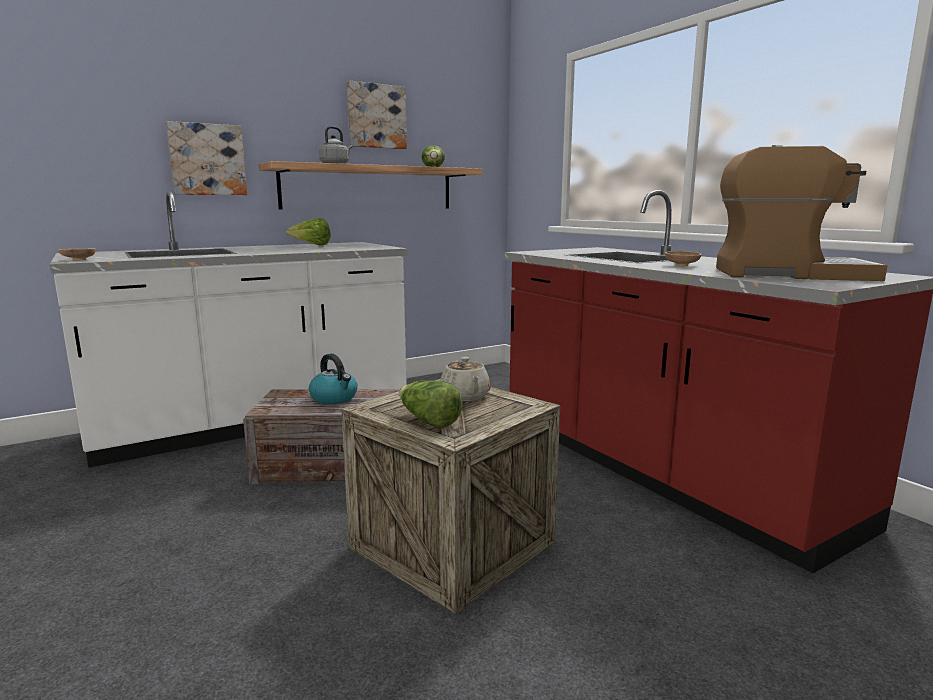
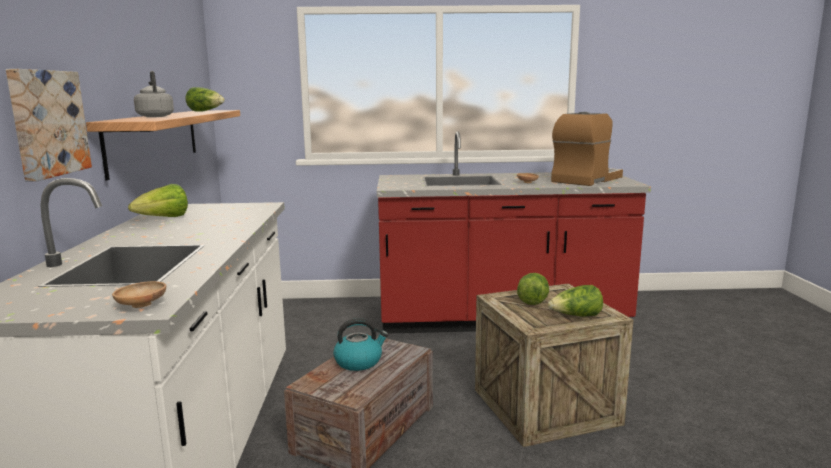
camera: 60 degrees left, 0 degrees up
(376, 116) = (150, 55): picture -> none
(465, 396) = (532, 299): beige teapot -> lettuce

